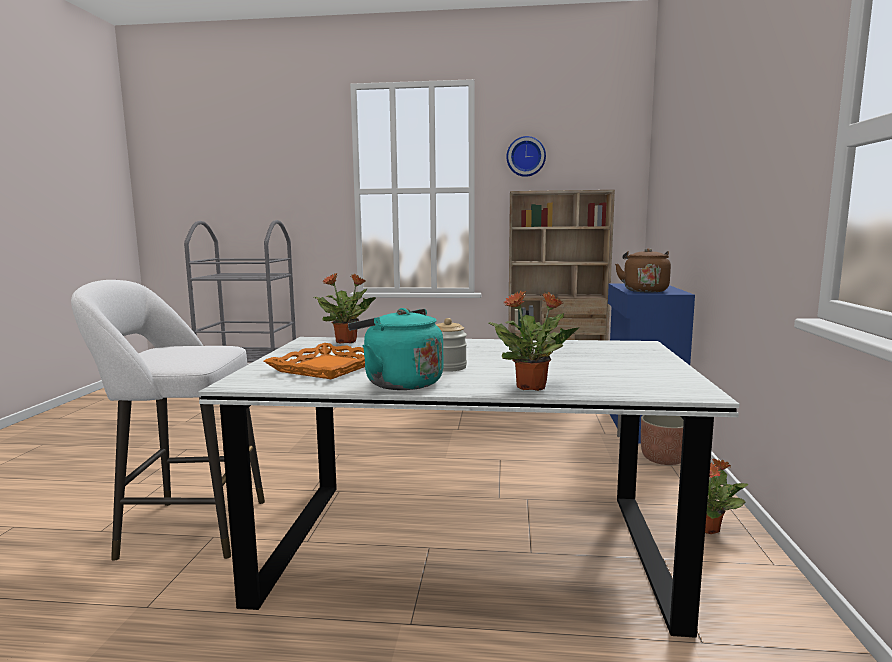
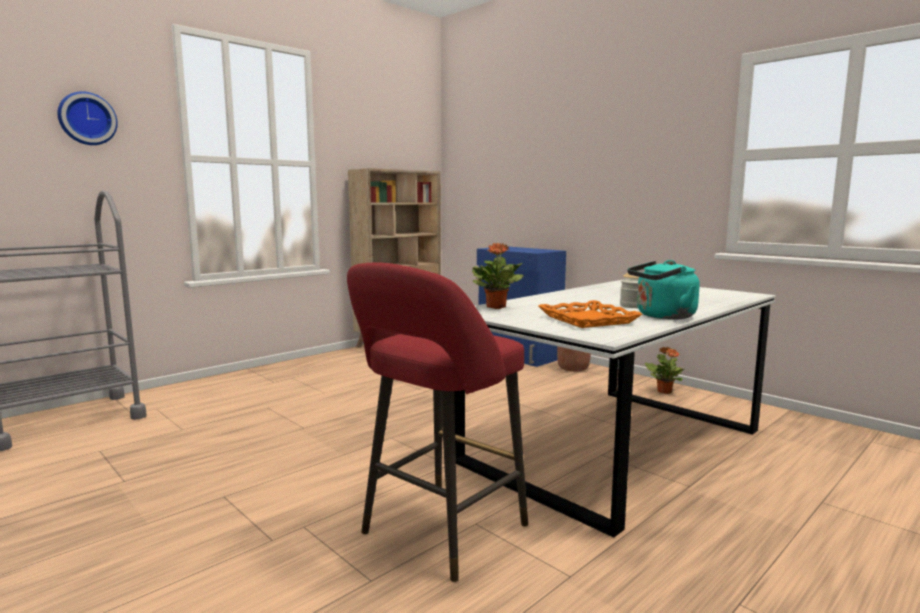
camera: 50 degrees left, 0 degrees up
(185, 528) = (438, 533): white stool -> red stool
(525, 156) = (357, 135): wall clock -> wall clock (87, 119)
(532, 387) = (708, 305): potted plant -> none
(644, 290) = (530, 250): brown kettle -> none

